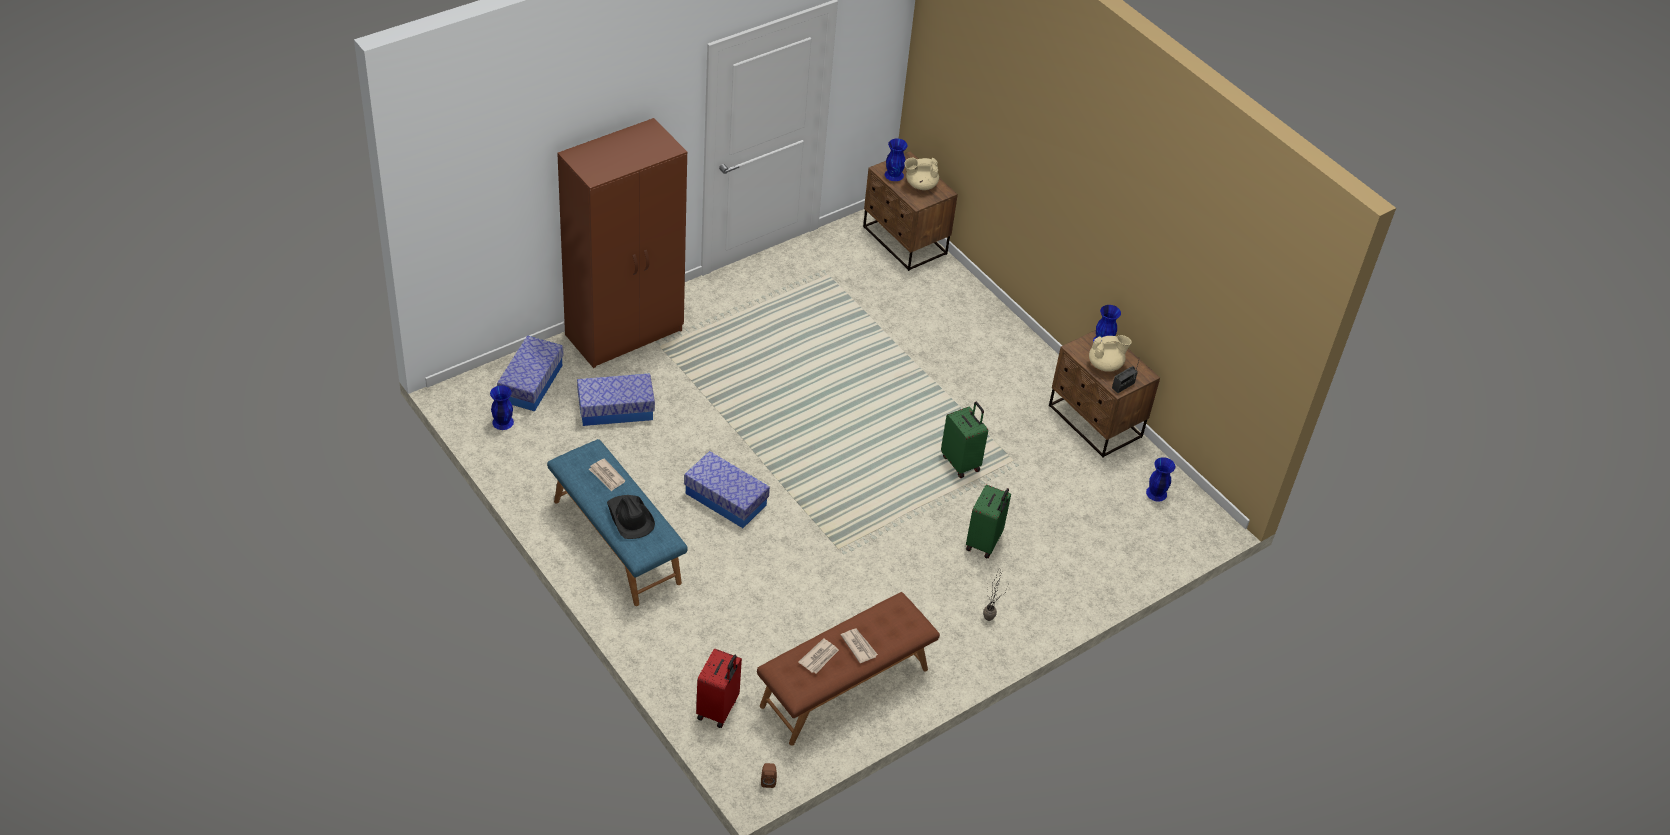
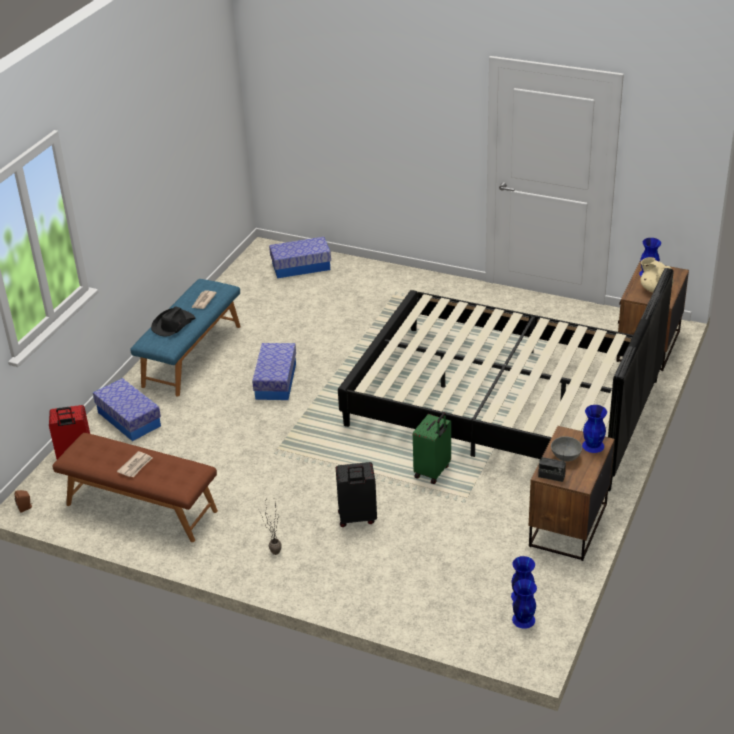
camera: 65 degrees right, 10 degrees down
(502, 422) = (255, 272): blue vase -> blue vase (523, 619)
(615, 409) = (313, 305): storage box -> storage box (129, 419)
(625, 333) = (389, 278): brown wardrobe -> none
(819, 657) = (110, 452): newspaper -> none
(905, 370) = (503, 404): none -> black bed
(984, 542) = (357, 518): green suitcase -> black suitcase
(1105, 365) = (565, 457): beige teapot -> grey bowl

